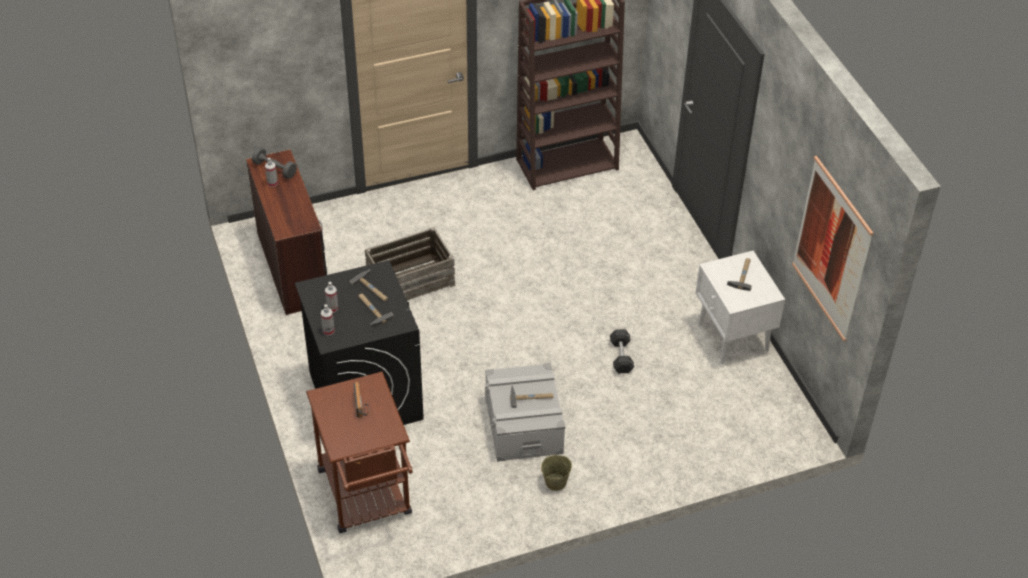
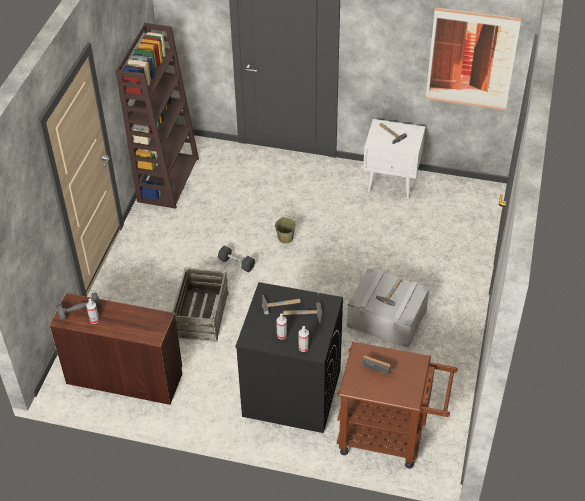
camera: 55 degrees left, 0 degrees up
(556, 482) = (447, 325): beige bucket -> beige bucket (285, 238)
(621, 357) = (365, 241): black dumbbell -> black dumbbell (236, 263)

